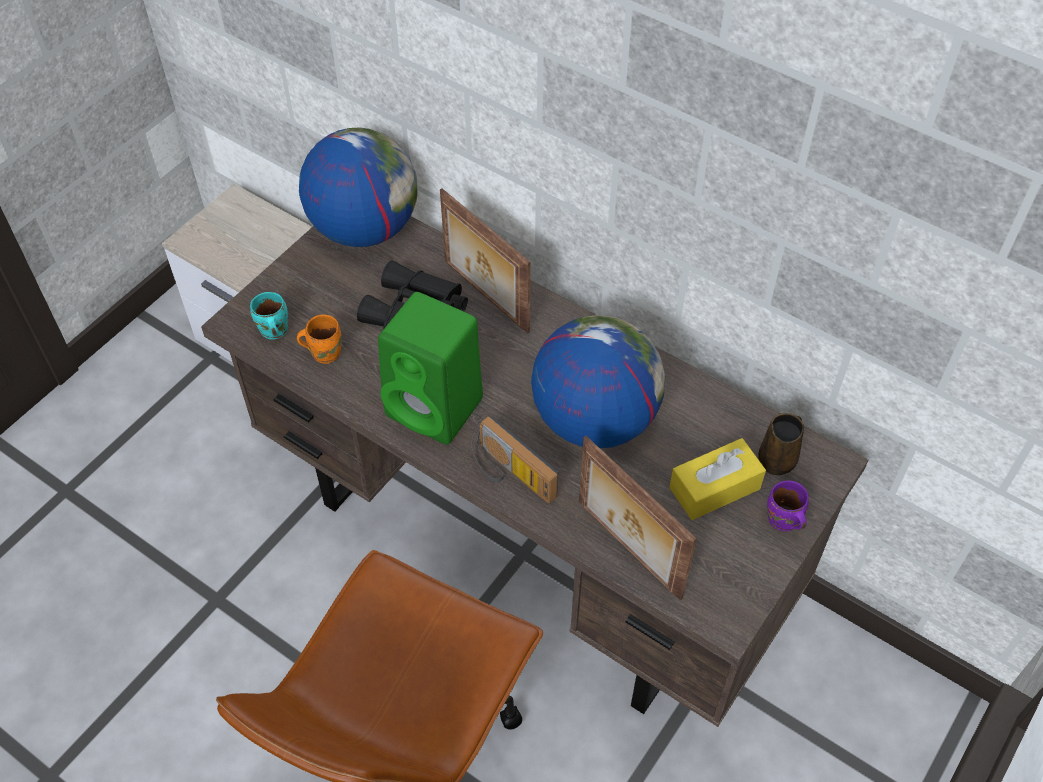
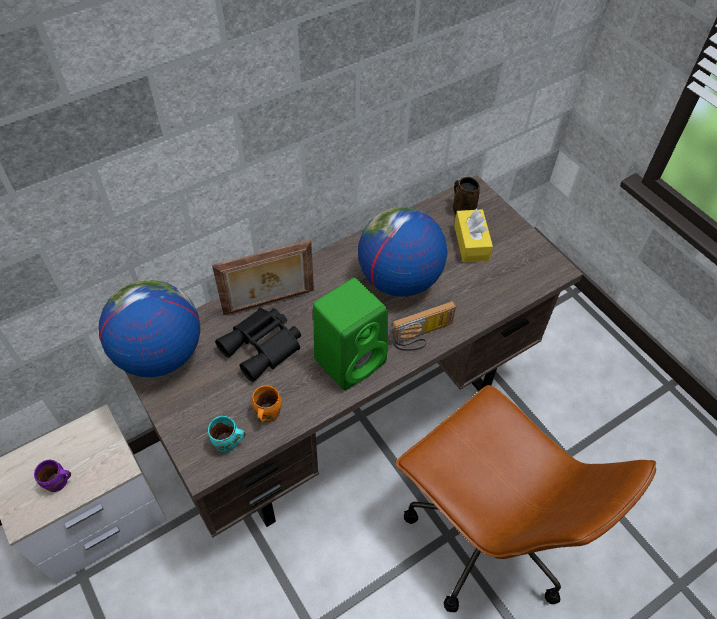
camera: 70 degrees left, 0 degrees up
(627, 550) = (498, 297): picture frame -> none
(782, 521) = (503, 223): purple mug -> purple mug (58, 483)

